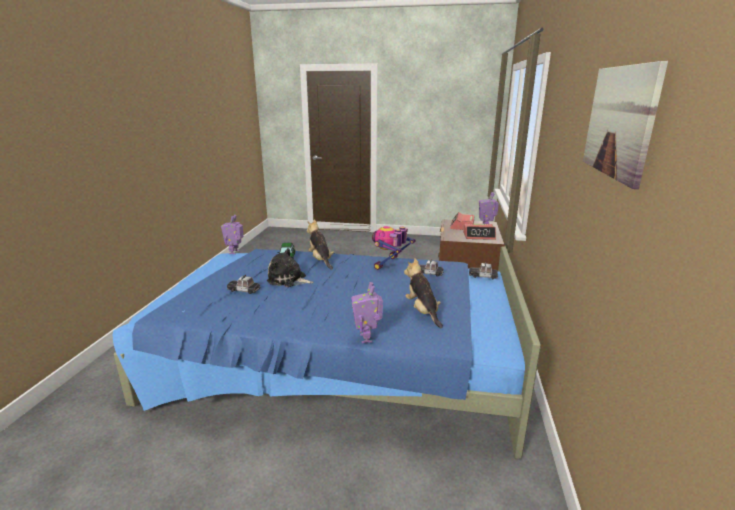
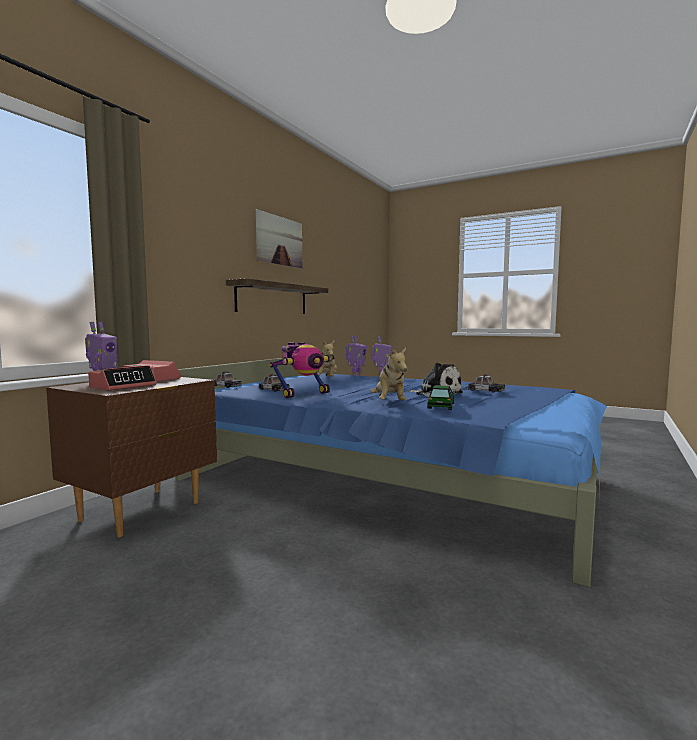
camera: 160 degrees left, 15 degrees down
(235, 252) = (548, 429): toy robot -> toy robot (356, 375)
(587, 235) = (272, 298): none -> shelf

